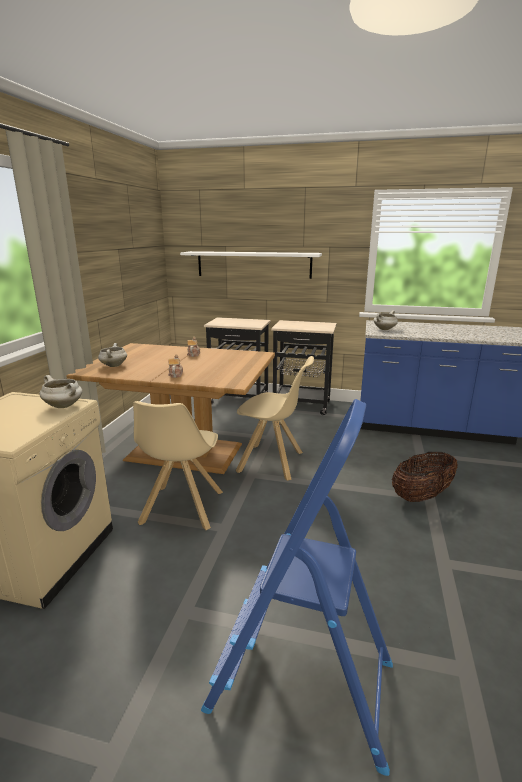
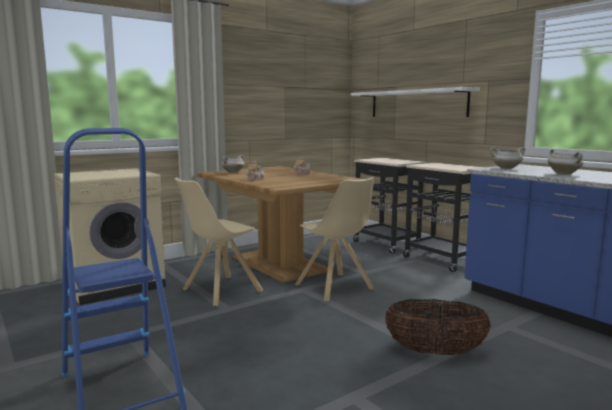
camera: 40 degrees right, 10 degrees down
(64, 406) = (138, 174): white cooking pot -> white cooking pot (564, 174)

